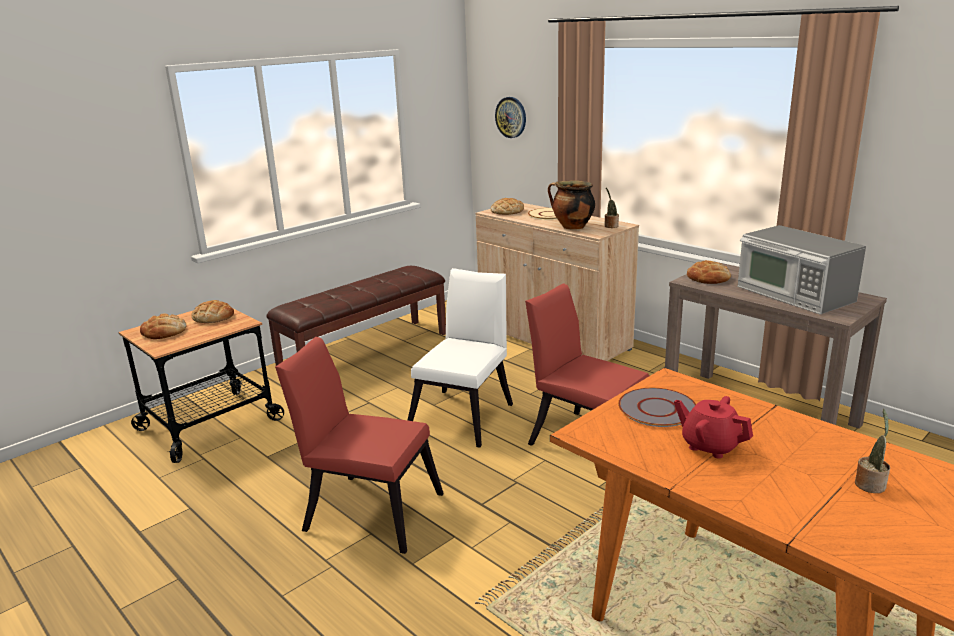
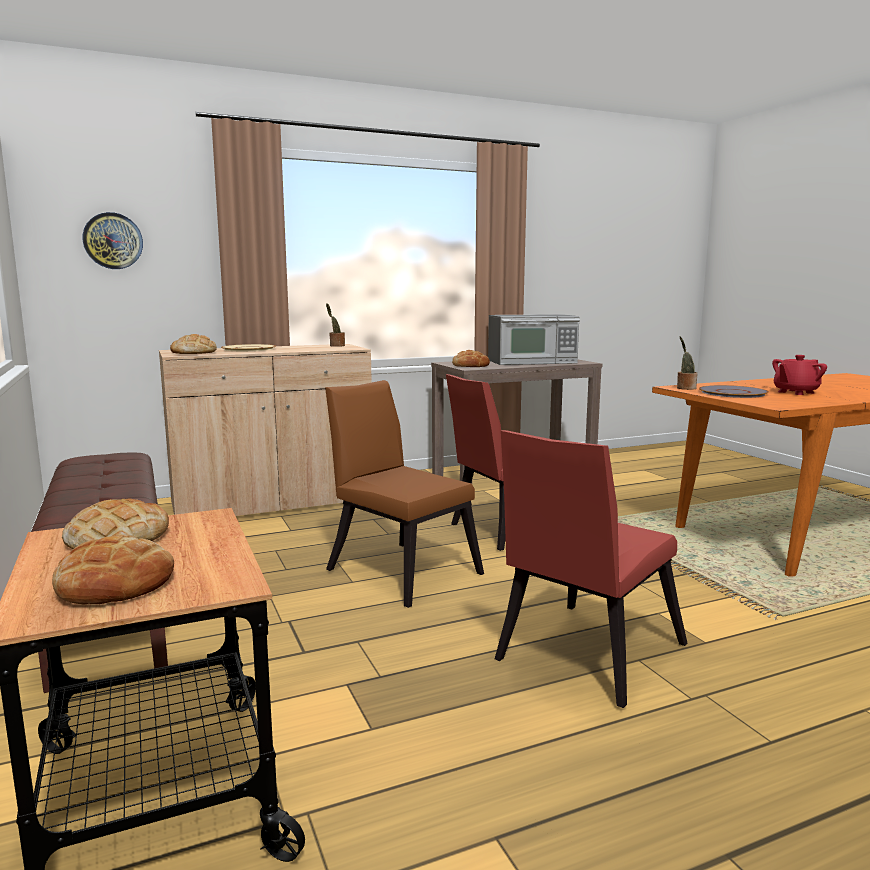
camera: 70 degrees left, 10 degrees down
(465, 414) = (399, 569): white chair -> brown chair
(572, 227) = (314, 349): cooking pot -> none
(870, 484) = (841, 383): potted plant -> potted plant (685, 388)

